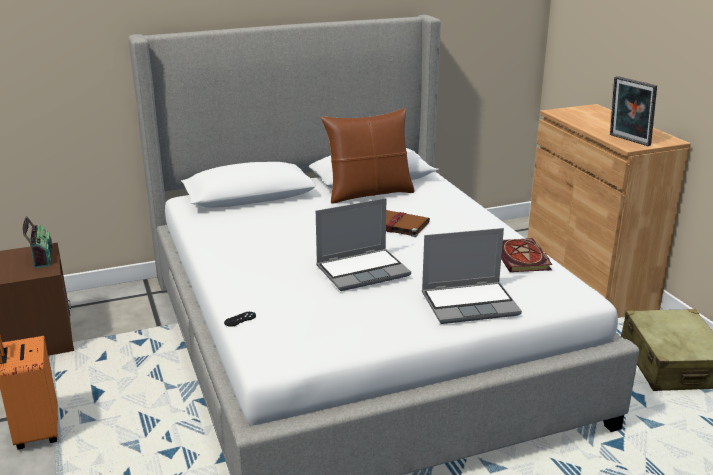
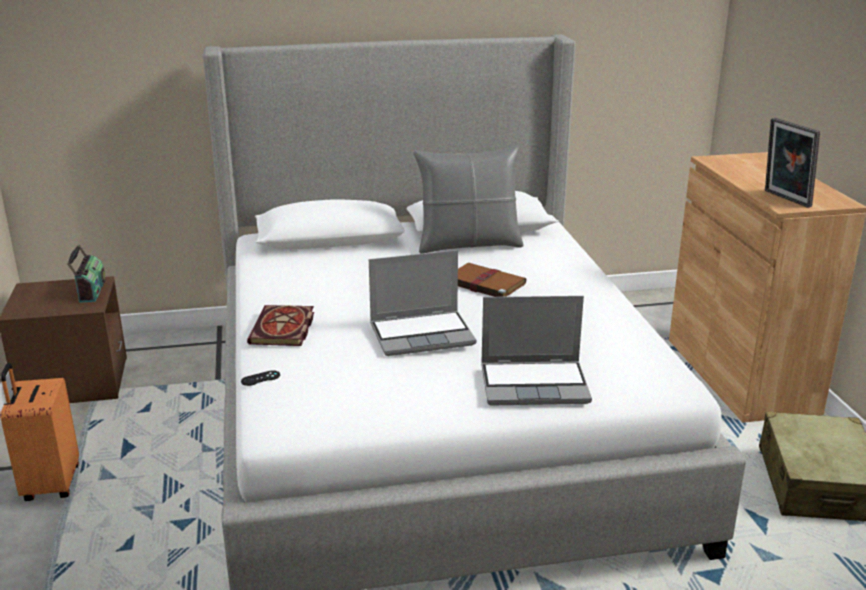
camera: 10 degrees right, 0 degrees up
(369, 193) = (468, 244): brown pillow -> grey pillow
(522, 259) = (622, 336): book -> book (283, 330)

